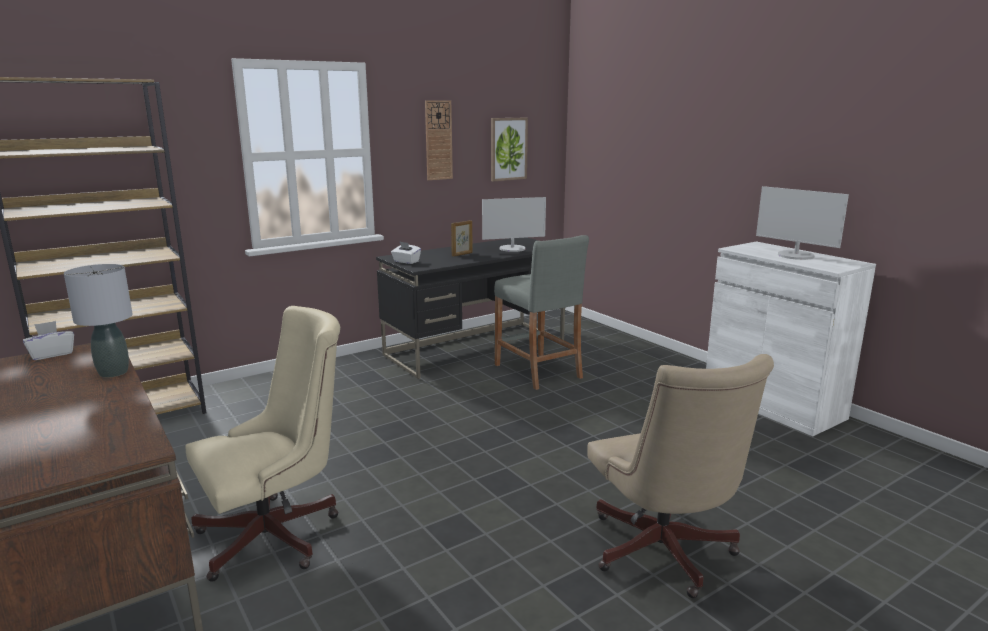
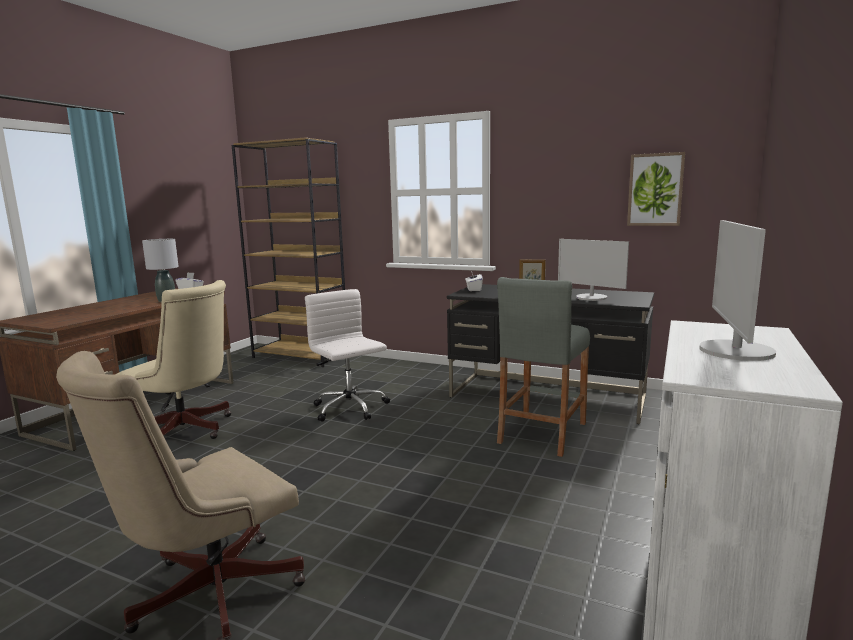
camera: 60 degrees right, 5 degrees down
(371, 426) = (350, 408): none -> white office chair
(438, 140) = (561, 180): wall clock -> none

